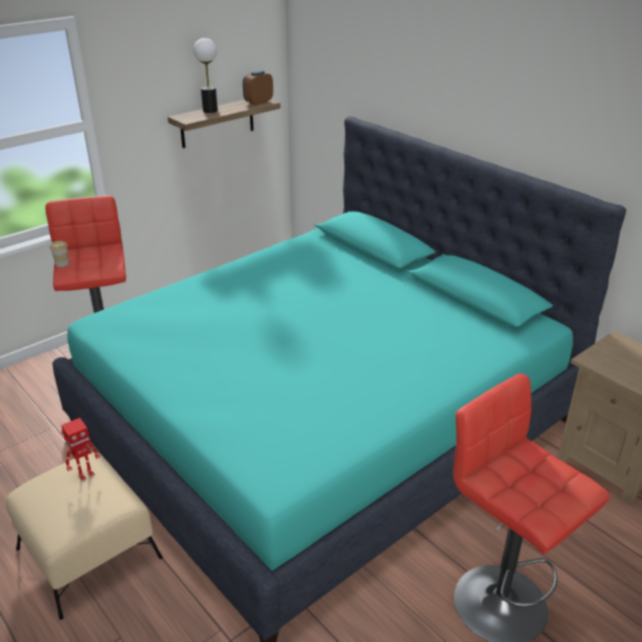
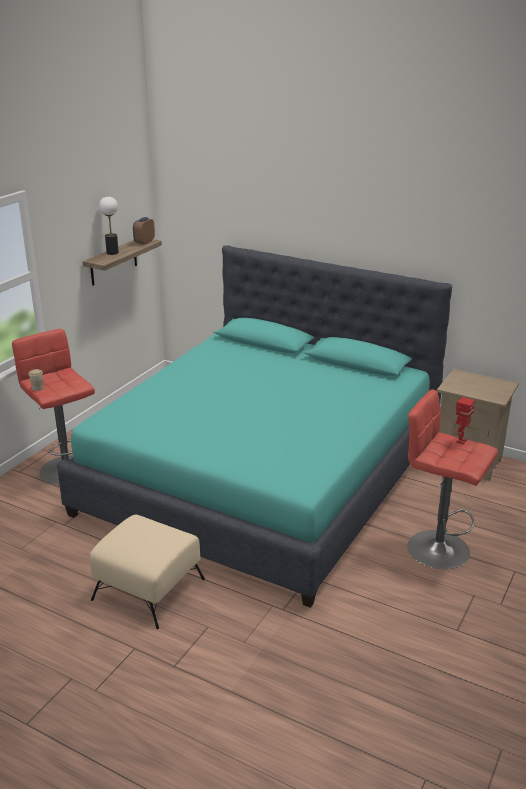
camera: 20 degrees left, 5 degrees down
(85, 474) = (143, 525): toy robot -> toy robot (460, 441)

